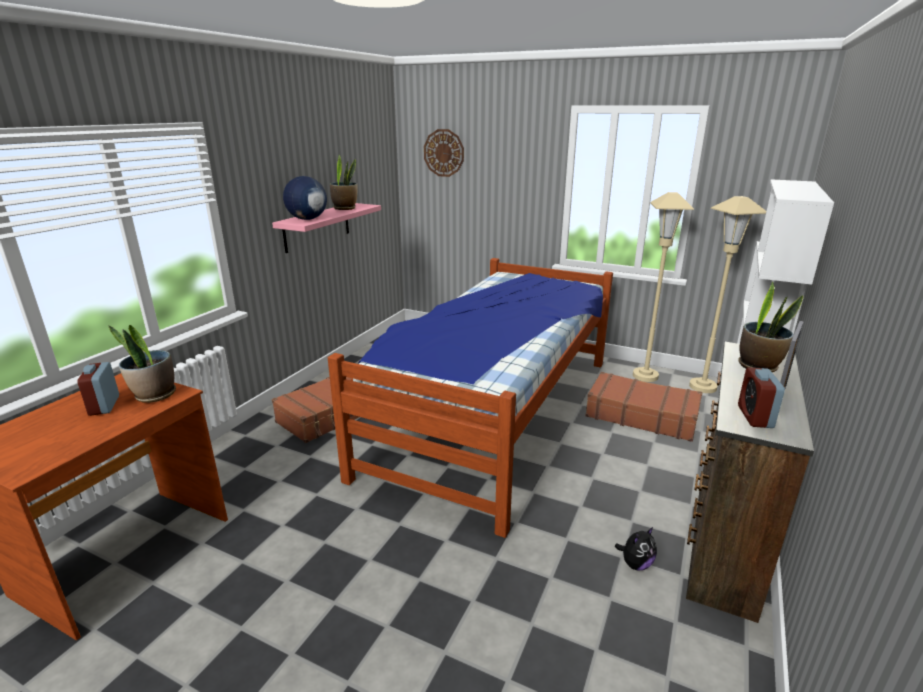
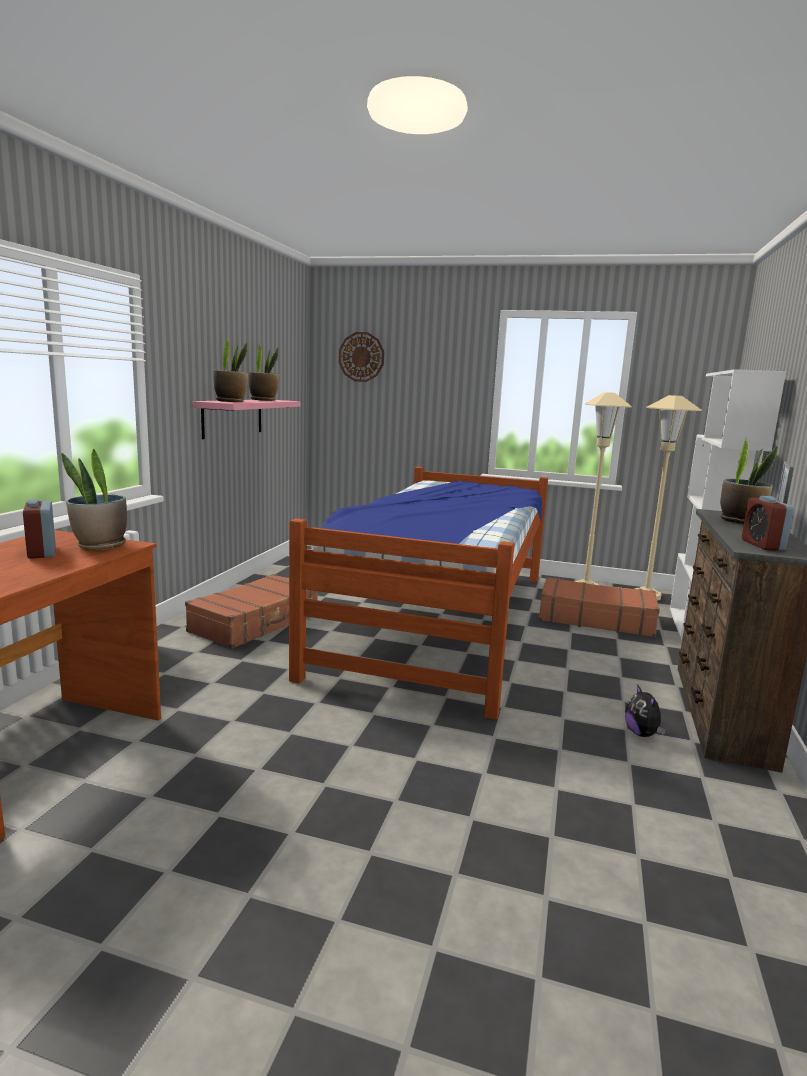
camera: 10 degrees left, 10 degrees down
(307, 219) = (231, 401): globe -> potted plant
(635, 564) = (642, 734): plush toy -> plush toy turned 120 degrees clockwise

